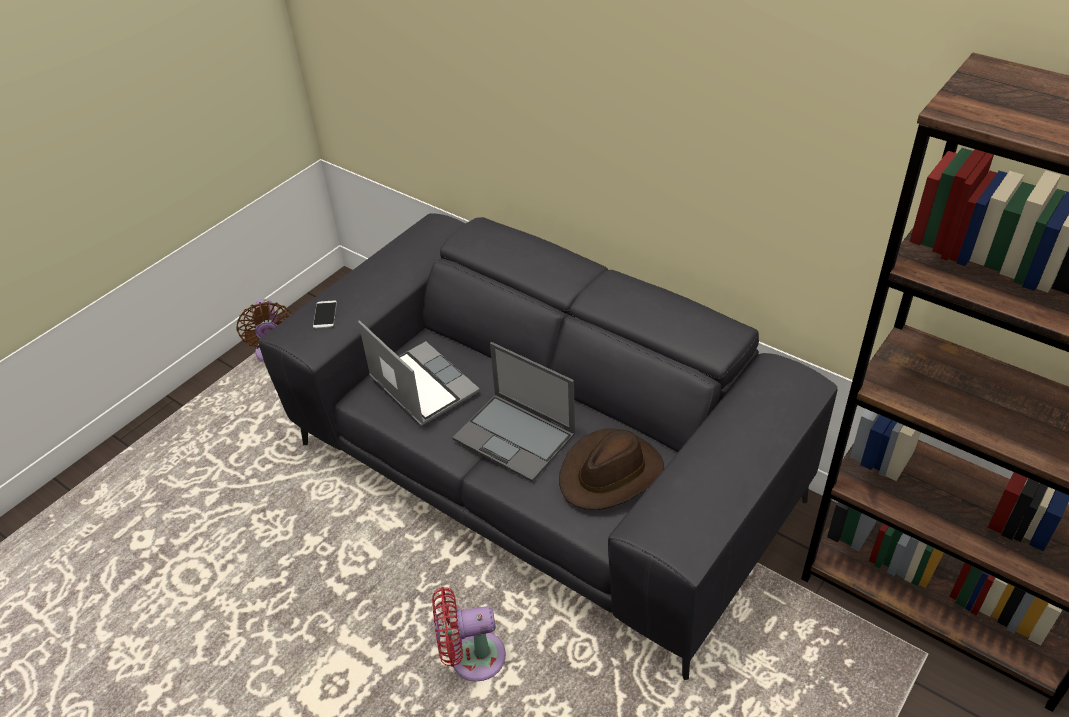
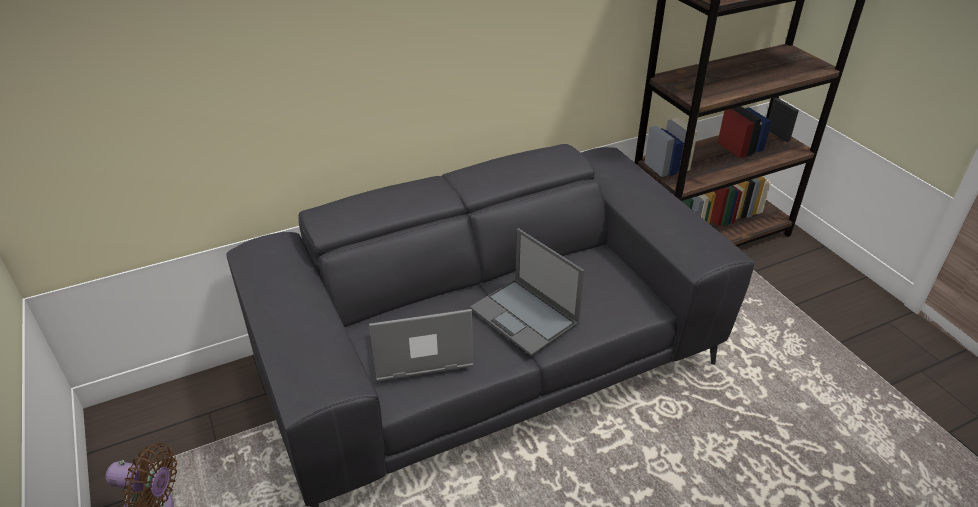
camera: 65 degrees left, 5 degrees down
(325, 315) = (311, 358): phone -> none
(471, 658) = (642, 478): red fan -> none
(515, 437) = (525, 316): laptop -> laptop turned 75 degrees clockwise
(611, 474) = (598, 281): brown hat -> none

